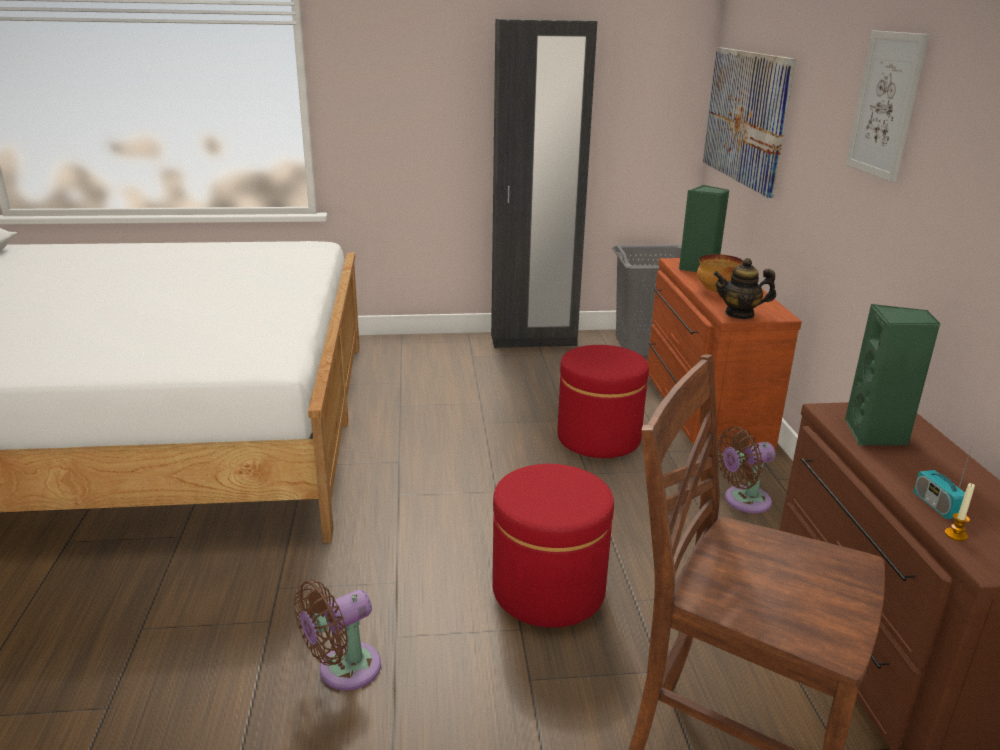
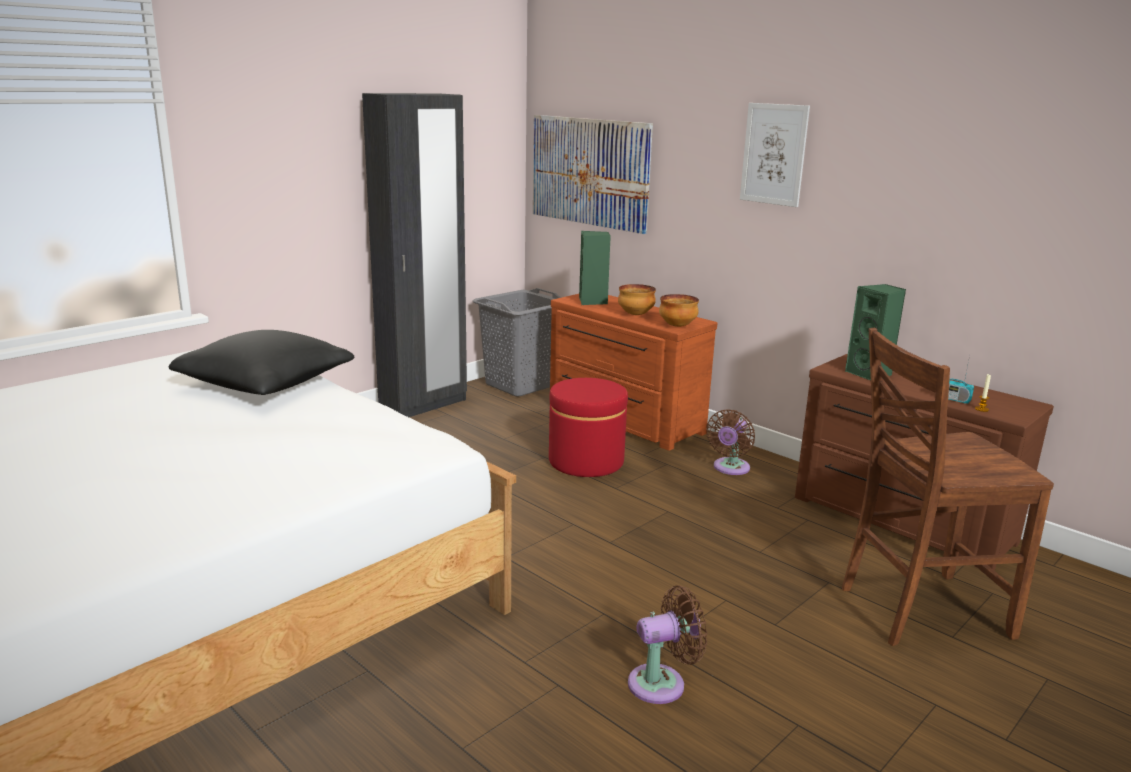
camera: 40 degrees left, 5 degrees down
(271, 277) = (265, 384): none -> black pillow
(343, 670) = (662, 683): brown fan -> brown fan turned 120 degrees counterclockwise
(548, 590) = (705, 569): red ottoman -> none
(740, 314) = (678, 326): teapot -> bowl

